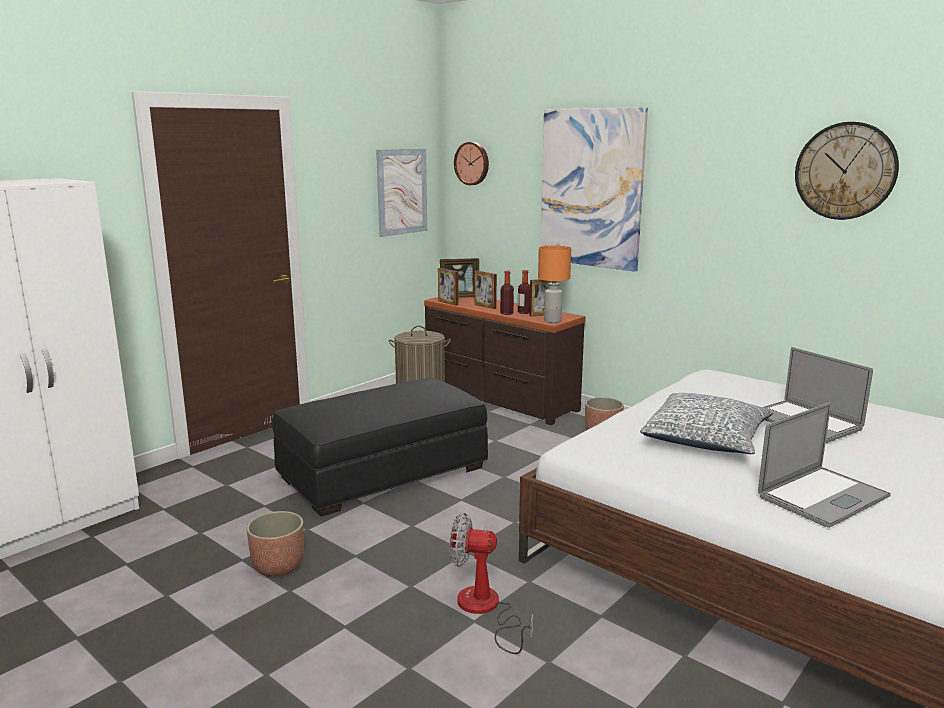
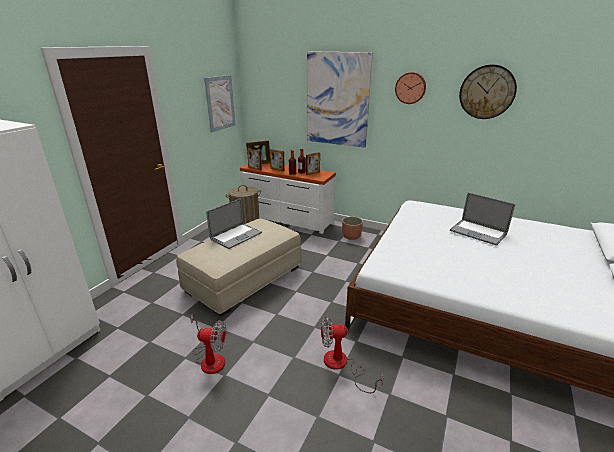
camera: 15 degrees left, 10 degrees up
(278, 566) = (210, 358): planter -> fan
(383, 472) = (244, 279): black ottoman -> beige ottoman
(472, 163) = (260, 83): wall clock -> wall clock (410, 88)
(498, 399) = (287, 219): brown dresser -> white dresser
(552, 321) = (320, 177): orange table lamp -> none
(706, 440) = (438, 251): pillow -> none
(823, 496) = (516, 283): laptop -> laptop (236, 236)

